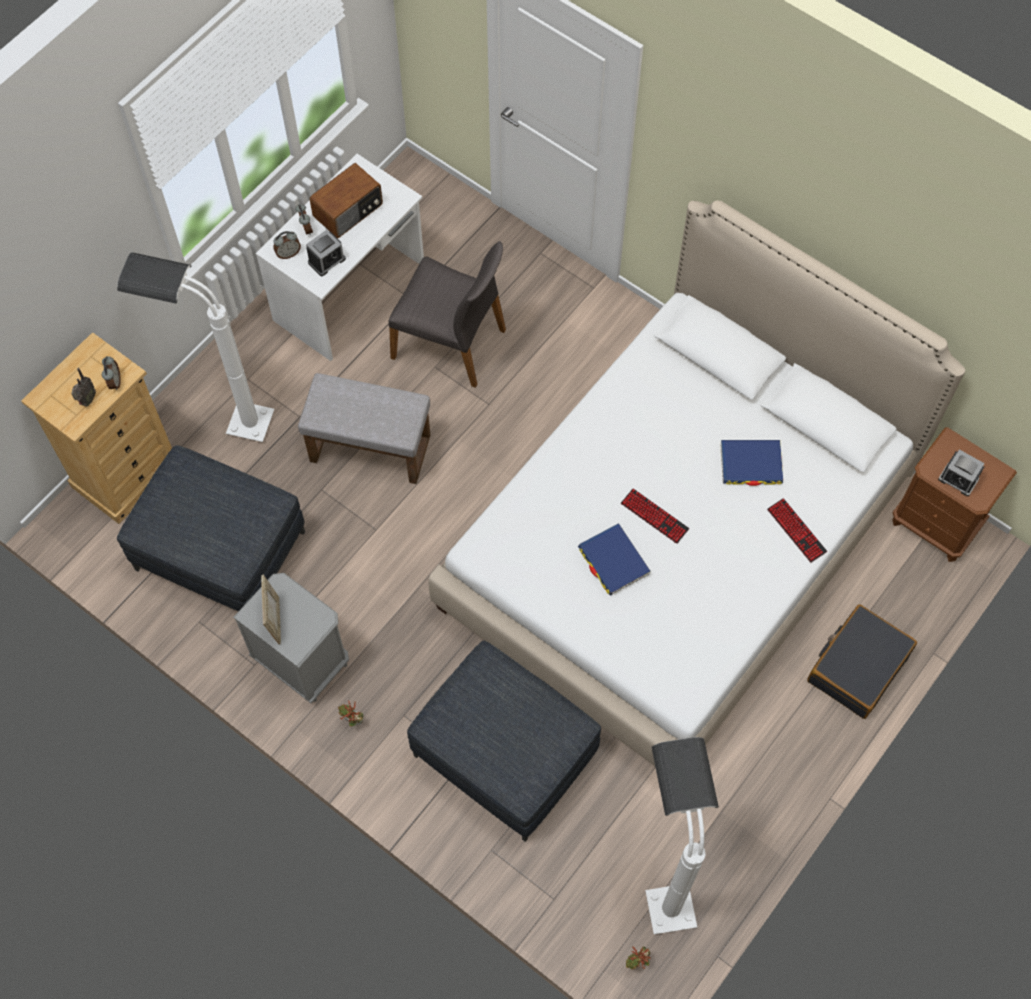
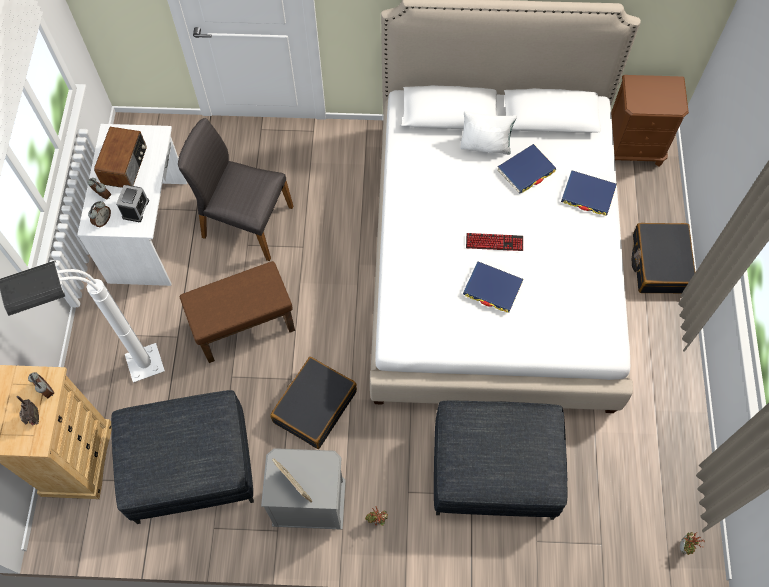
camera: 35 degrees left, 0 degrees up
(372, 447) = (245, 325): grey ottoman -> brown ottoman
(378, 571) = (314, 406): none -> black suitcase
(450, 343) = (246, 222): grey chair -> grey chair turned 150 degrees counterclockwise
(663, 878) = (655, 479): white floor lamp -> none
(729, 411) = (485, 145): none -> white pillow
(796, 531) = (588, 195): keyboard -> blue book
(958, 479) = (656, 102): alarm clock -> none

